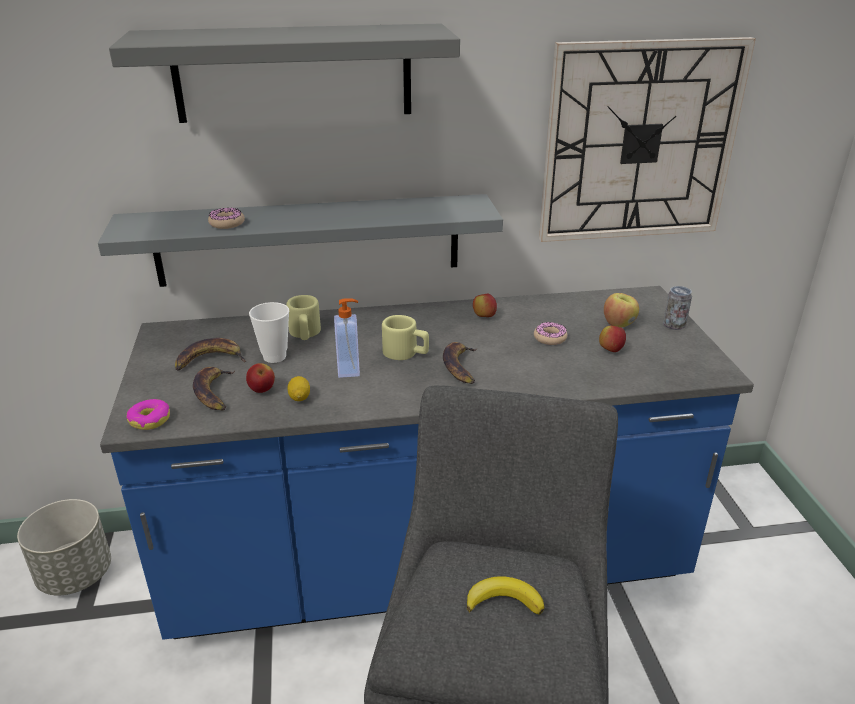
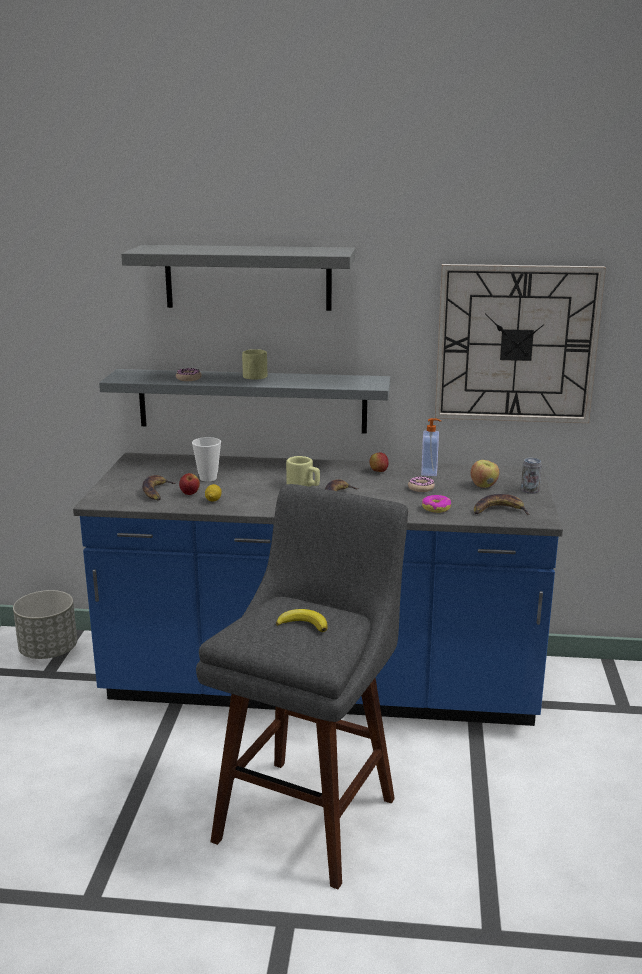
camera: 15 degrees right, 10 degrees down
(150, 420) = (109, 500): donut -> donut (436, 508)
(210, 360) = (162, 475): banana -> banana (499, 510)
(305, 334) = (236, 468): beige mug -> beige mug (254, 378)
(349, 369) = (257, 490): soap dispenser -> soap dispenser (430, 472)
(610, 350) = (463, 499): apple -> none

